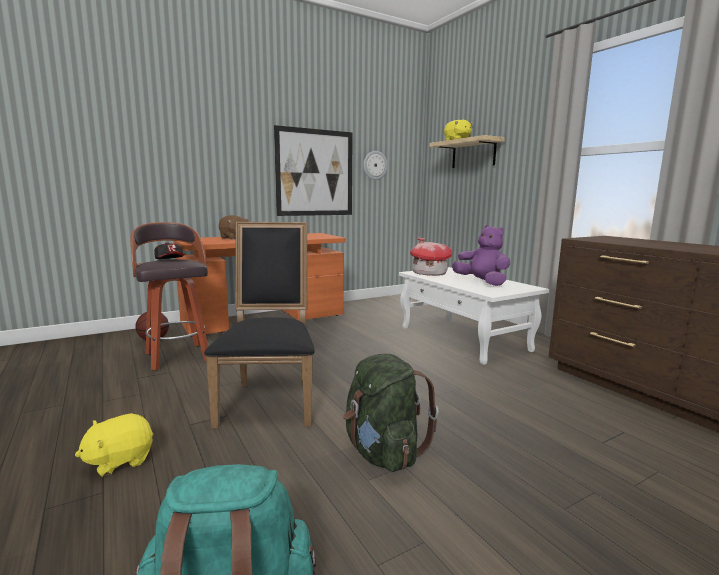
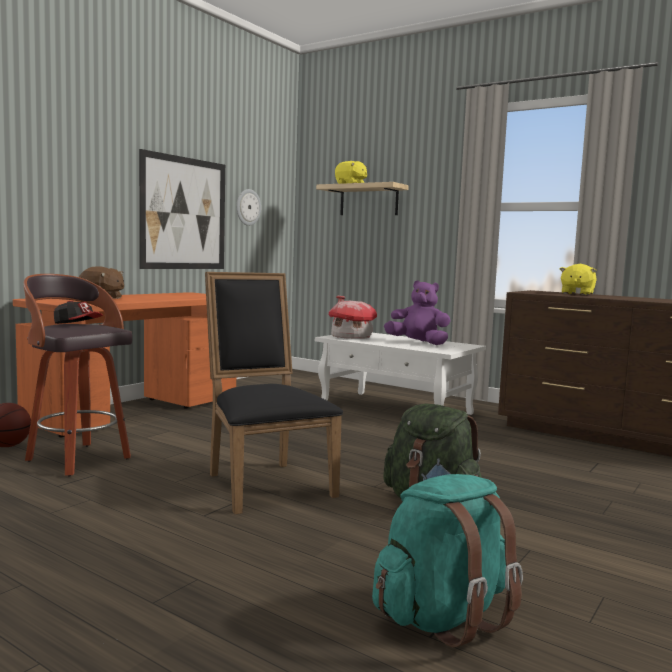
camera: 25 degrees left, 5 degrees down
(120, 460) = (172, 554): yellow plush toy -> yellow plush toy (576, 294)

